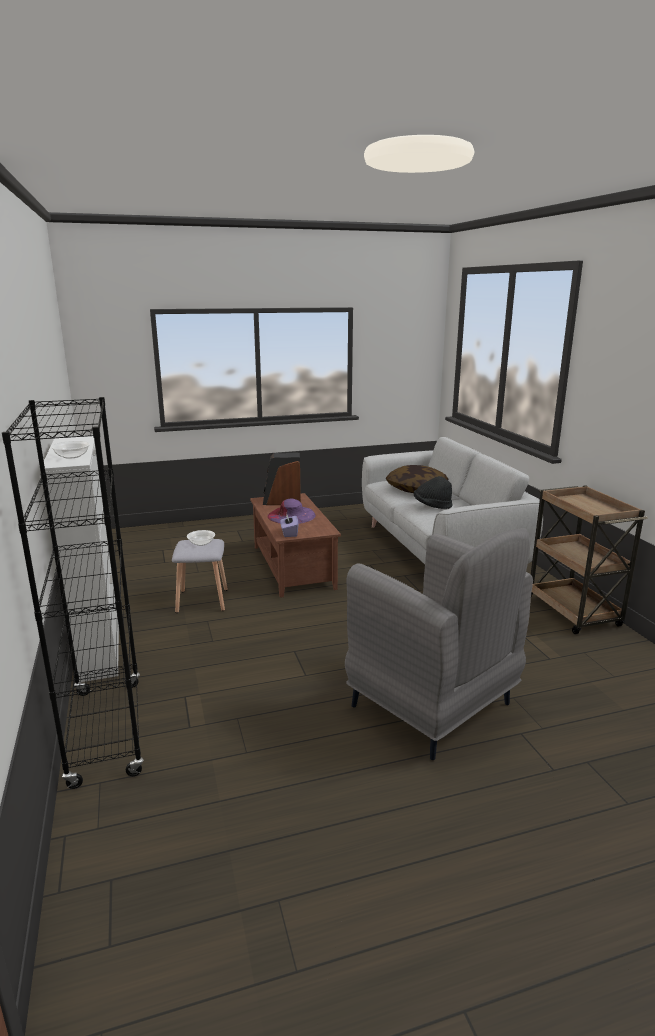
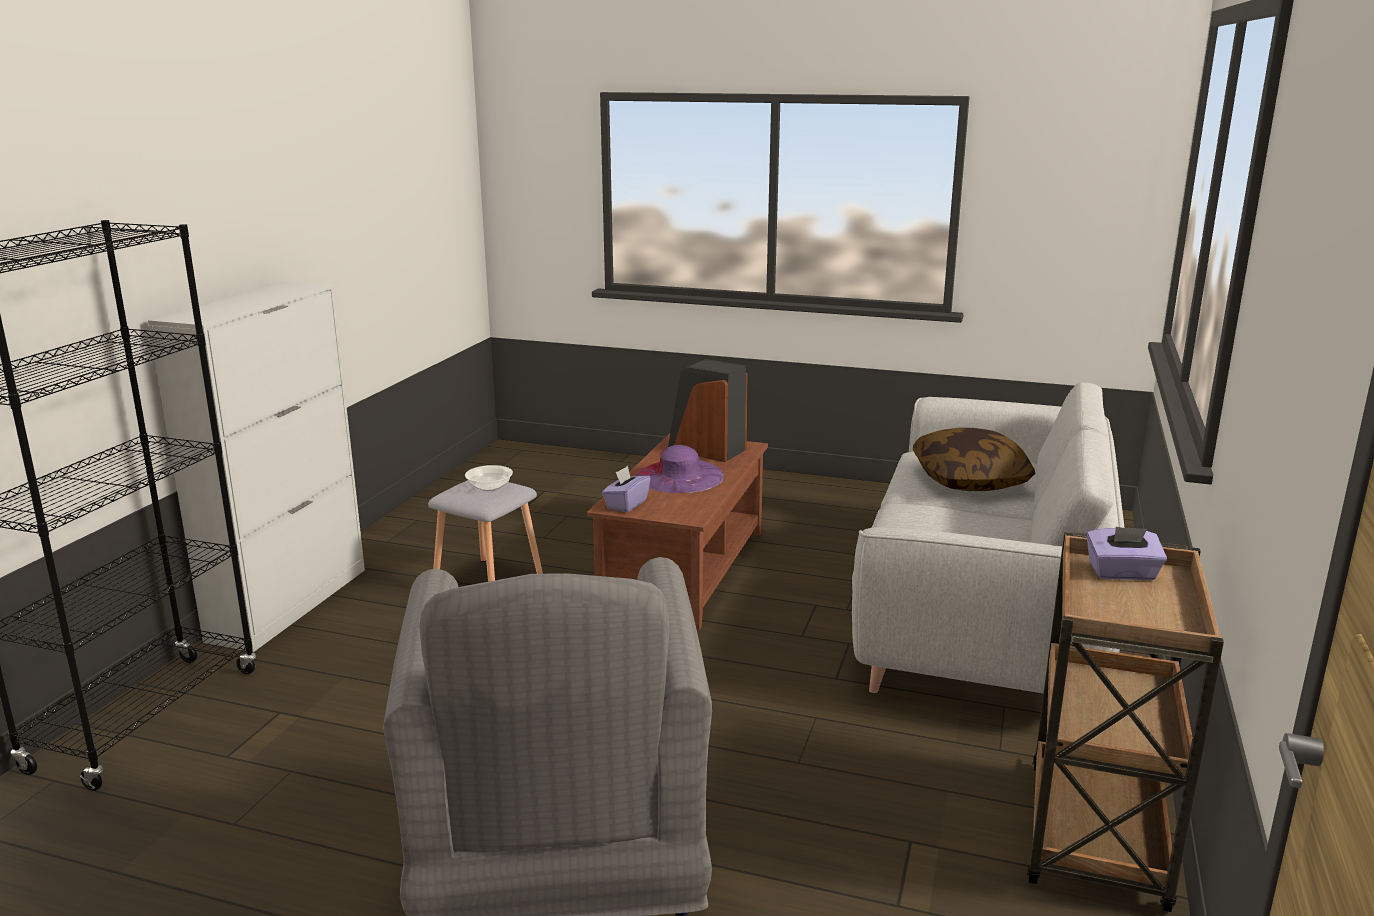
camera: 35 degrees right, 0 degrees up
(72, 456) = (220, 310): bowl -> none
(432, 506) = (938, 519): black hat -> none
(572, 500) = (1122, 573): none -> purple tissue box

